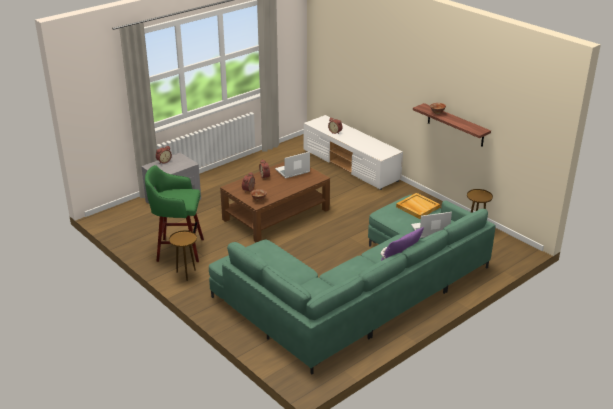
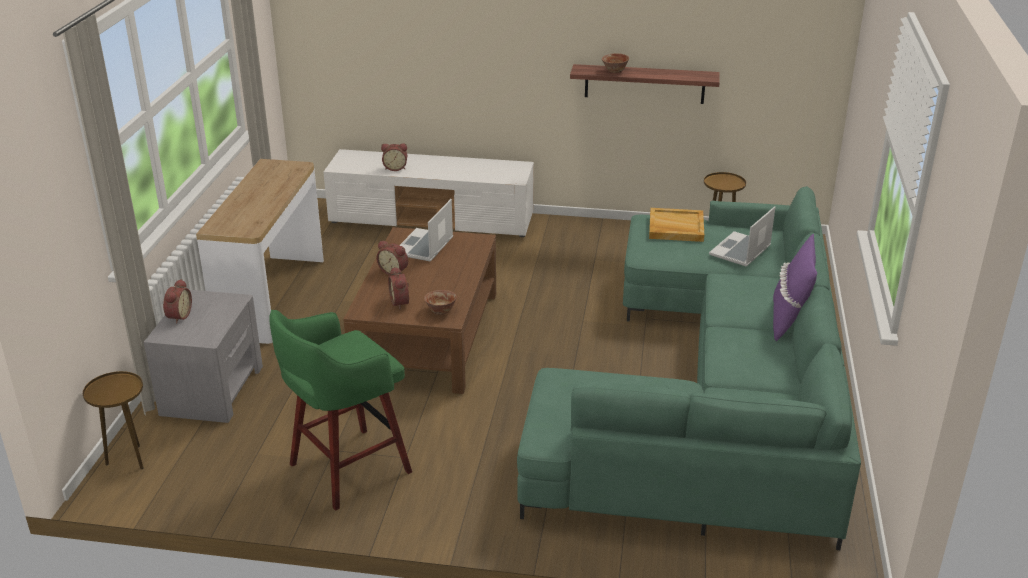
camera: 40 degrees left, 0 degrees up
(186, 274) = (421, 503): brown side table -> brown side table (129, 459)
(240, 173) = (271, 297): none -> console table

